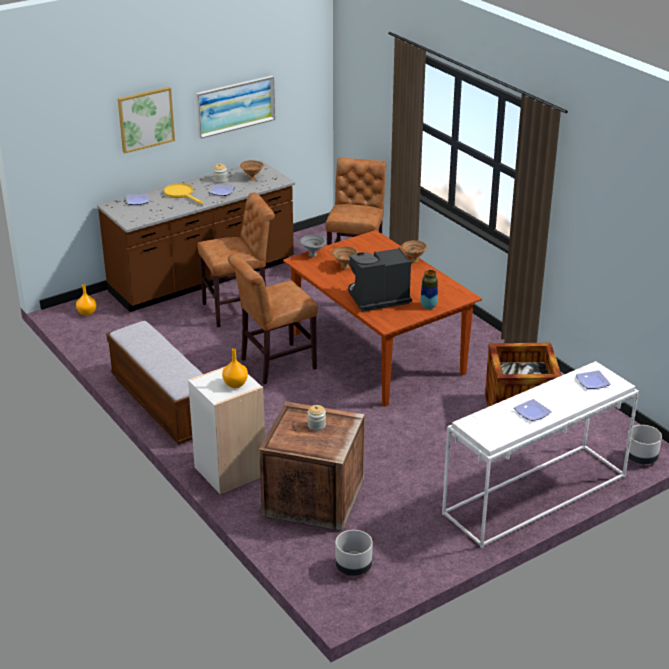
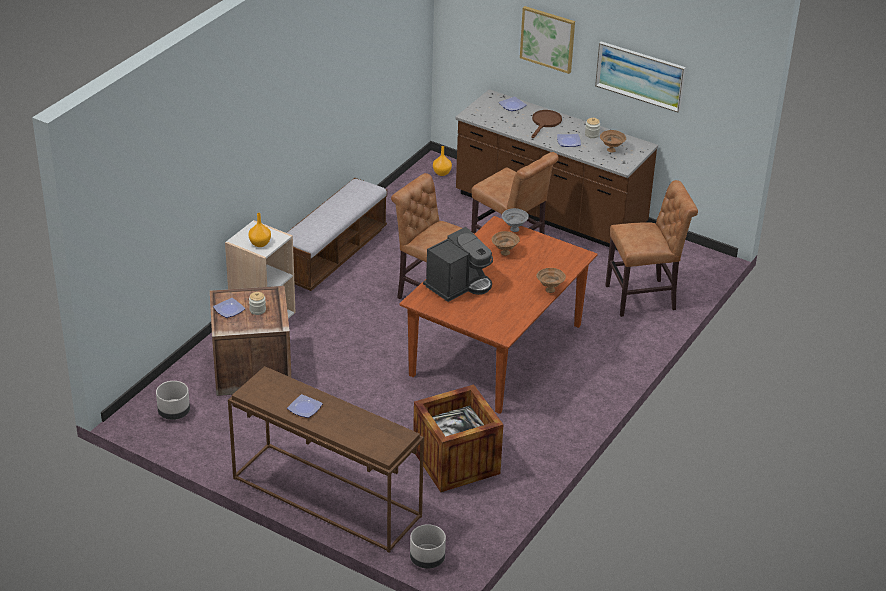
camera: 65 degrees right, 5 degrees up
(181, 194) = (545, 123): yellow frying pan -> brown frying pan
(377, 299) = (458, 285): coffee machine -> coffee machine turned 90 degrees clockwise
(428, 306) = (467, 317): vase -> none
(535, 496) = (324, 497): white console table -> brown console table
(592, 381) = (379, 437): plate -> plate (230, 310)

